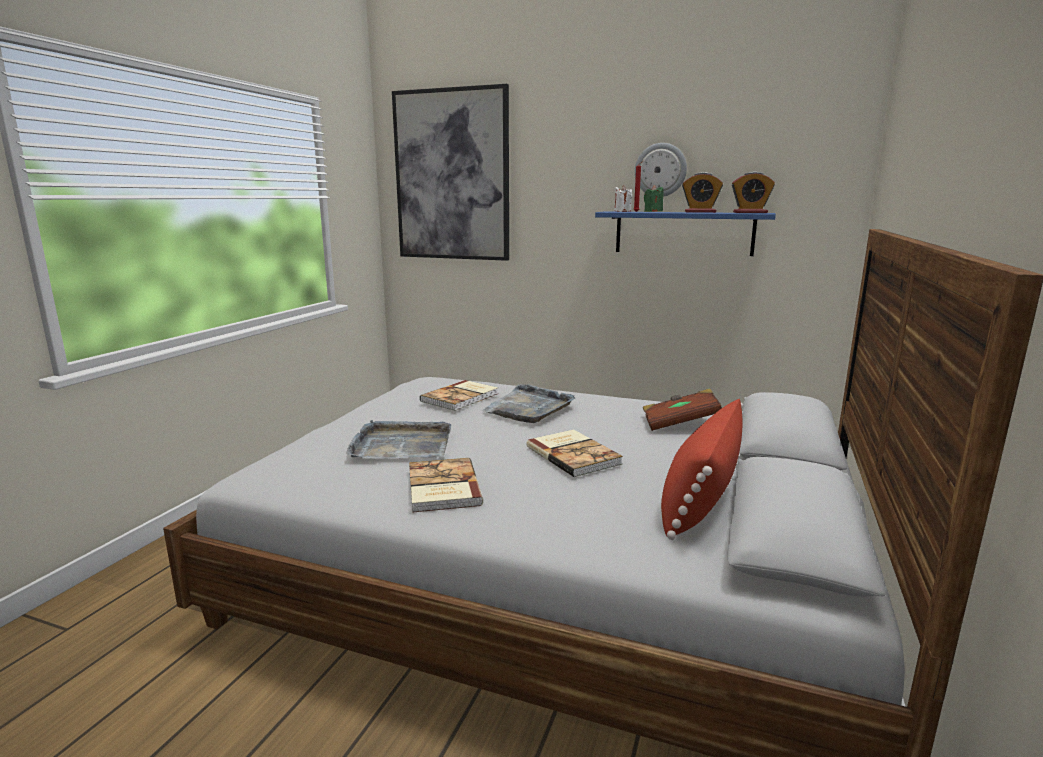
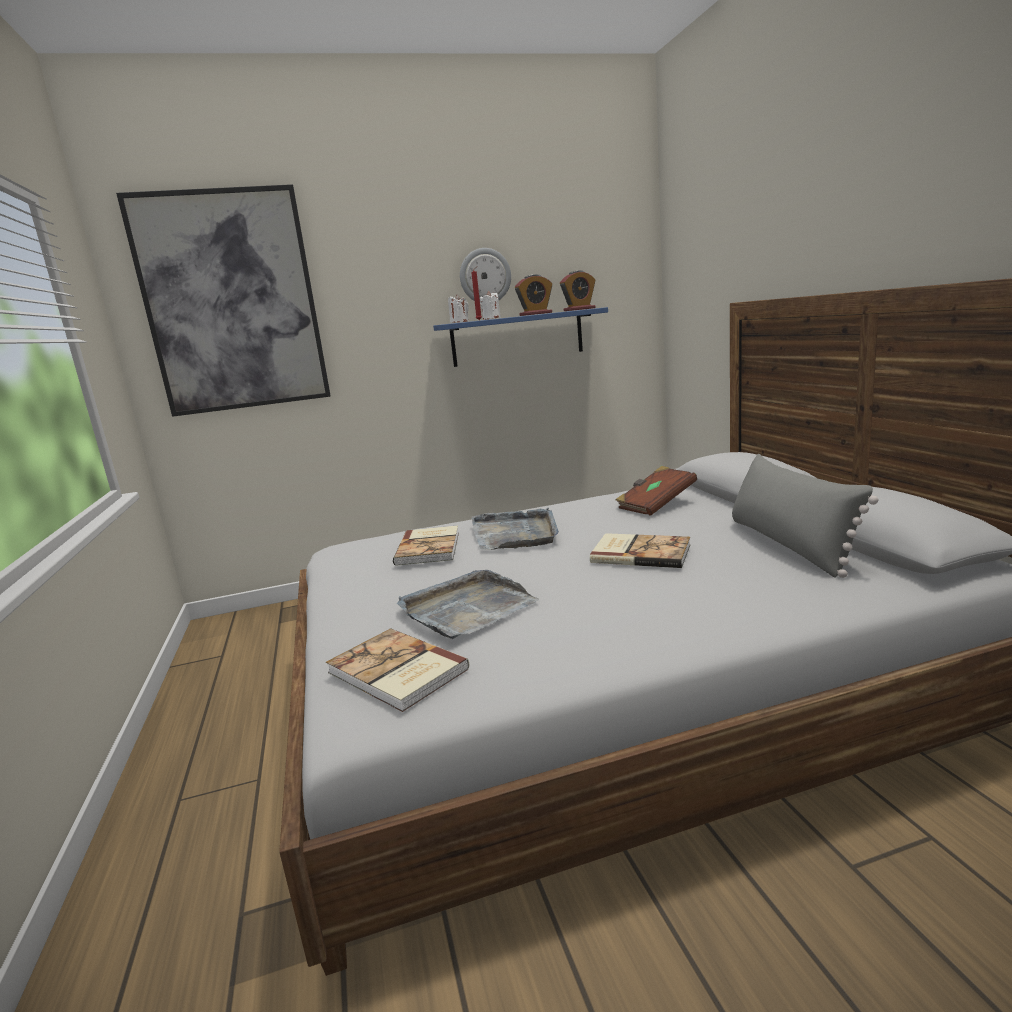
camera: 35 degrees left, 0 degrees up
(441, 488) = (599, 624): book -> book (396, 672)
(653, 211) = (491, 318): green candle -> white candle
(700, 498) = (789, 545): red pillow -> grey pillow

